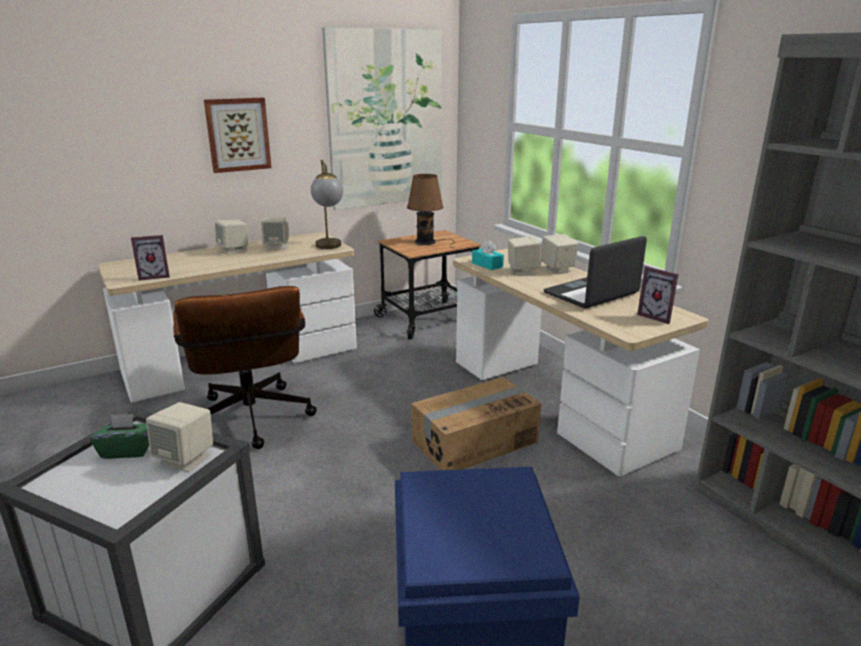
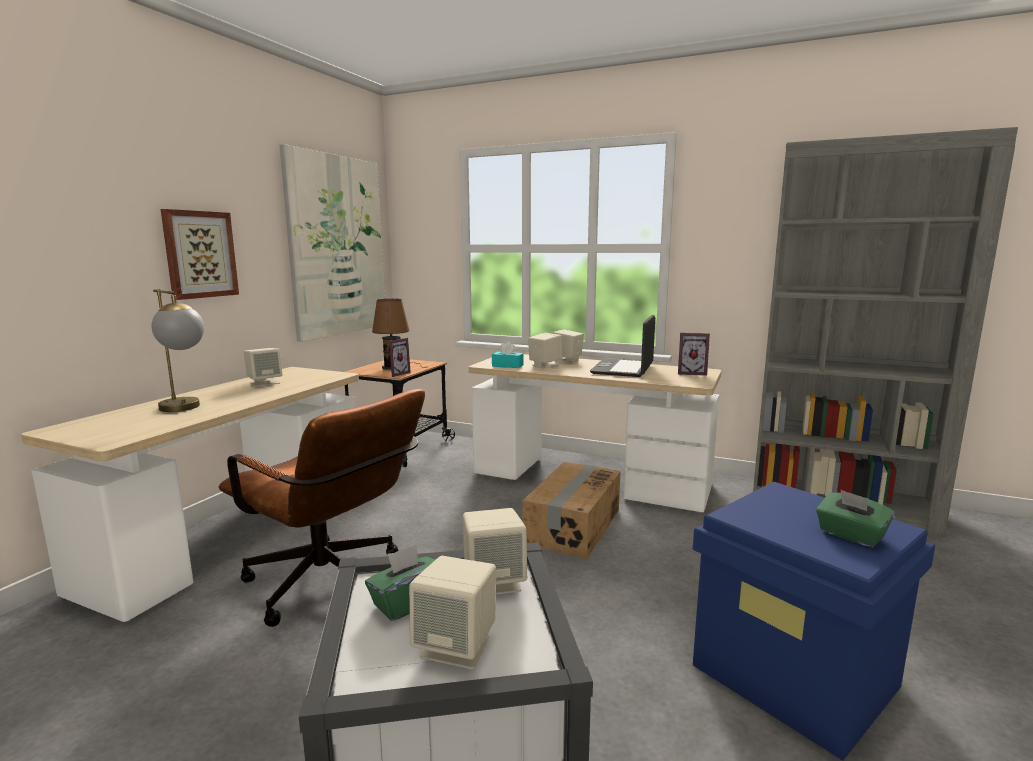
camera: 35 degrees left, 10 degrees down
(154, 276) = (152, 428): picture frame -> picture frame (397, 374)
(234, 250) = (215, 393): beige speaker -> beige speaker (456, 646)
(330, 248) = (330, 376): table lamp -> table lamp (186, 409)
(479, 544) = (850, 535): none -> green tissue box

